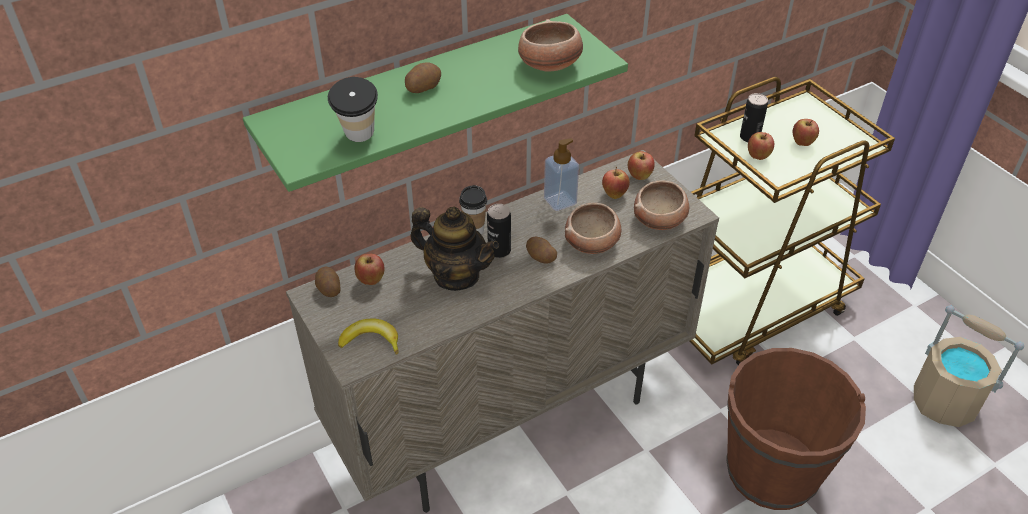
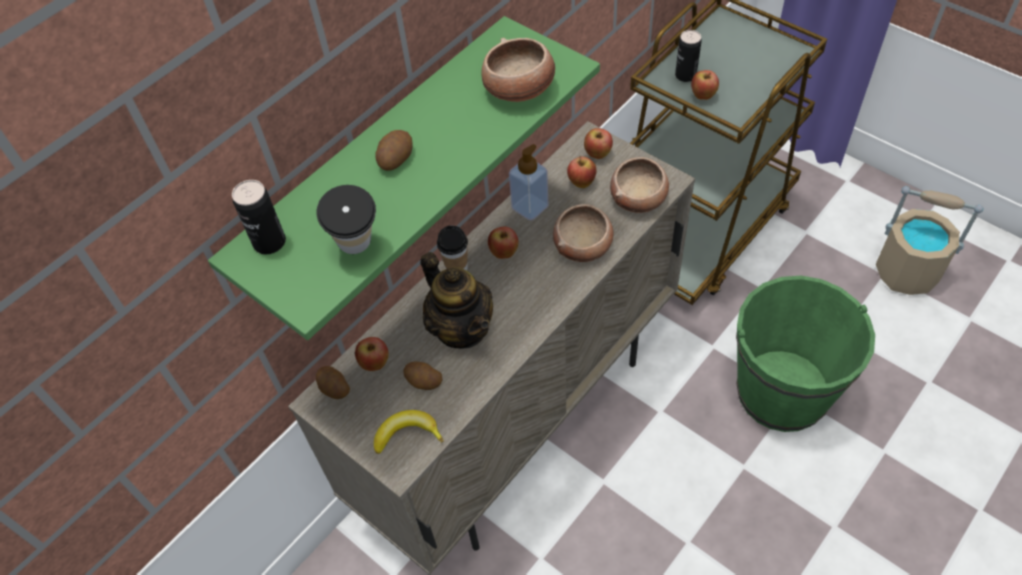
camera: 15 degrees left, 10 degrees up
(456, 275) = (461, 328): teapot -> teapot turned 45 degrees clockwise
(499, 250) = (493, 285): can -> can (269, 242)
(540, 257) = (538, 280): potato -> potato (423, 382)
(772, 471) = (782, 392): brown bucket -> green bucket
(802, 143) = (739, 68): apple -> apple (504, 253)

